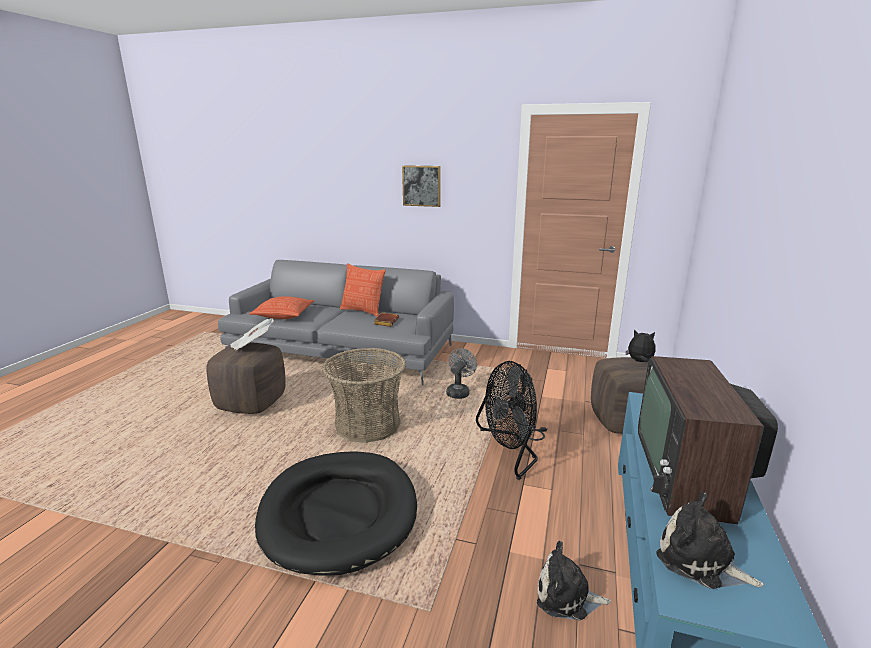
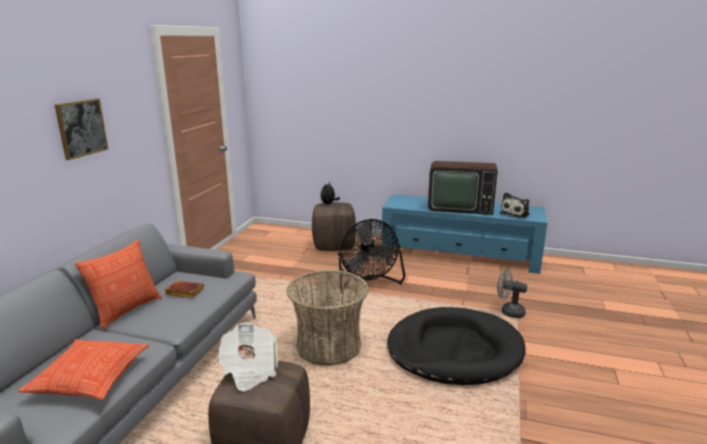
camera: 90 degrees left, 0 degrees up
(459, 392) = (273, 300): grey fan -> grey fan (508, 312)
(567, 596) = (488, 279): plush toy -> none

